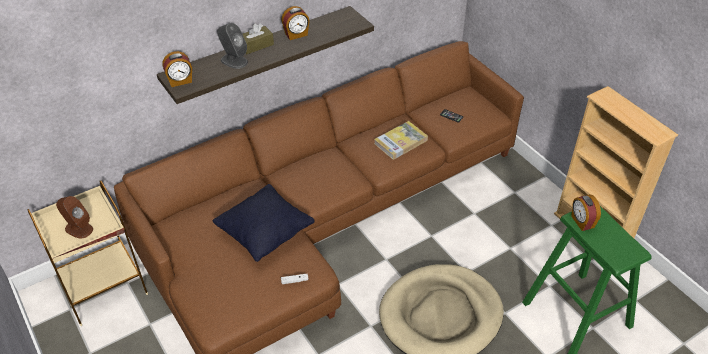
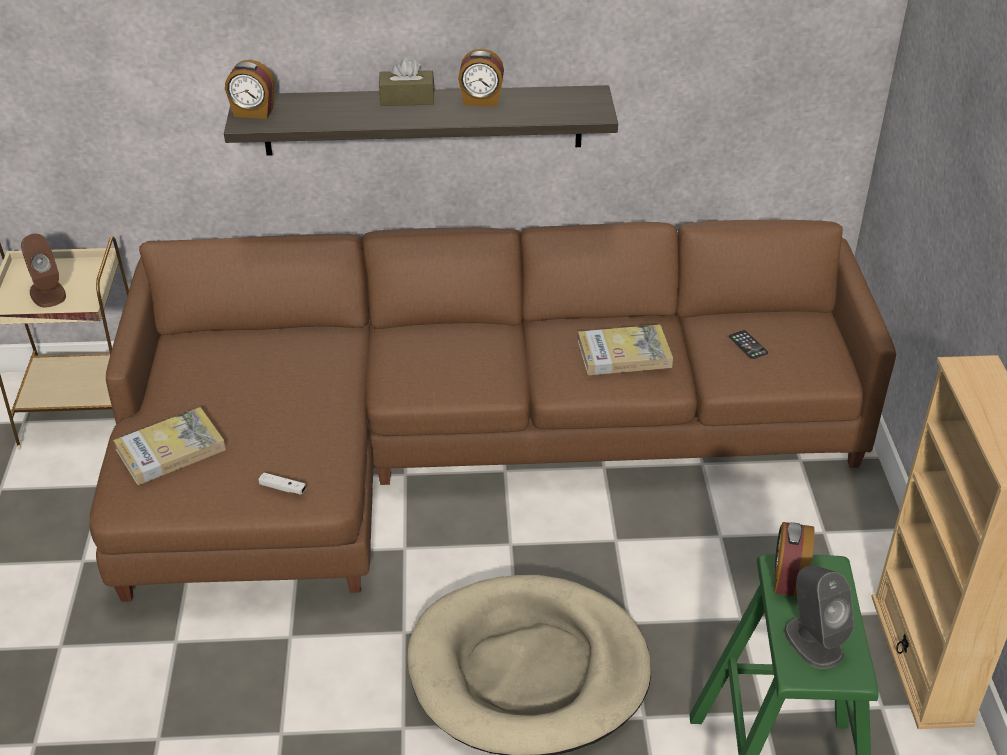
camera: 30 degrees right, 5 degrees down
(218, 287) = (170, 449): none -> book
(234, 61) = (353, 109): grey speaker -> grey speaker (813, 641)
(265, 234) = (298, 406): black pillow -> none

